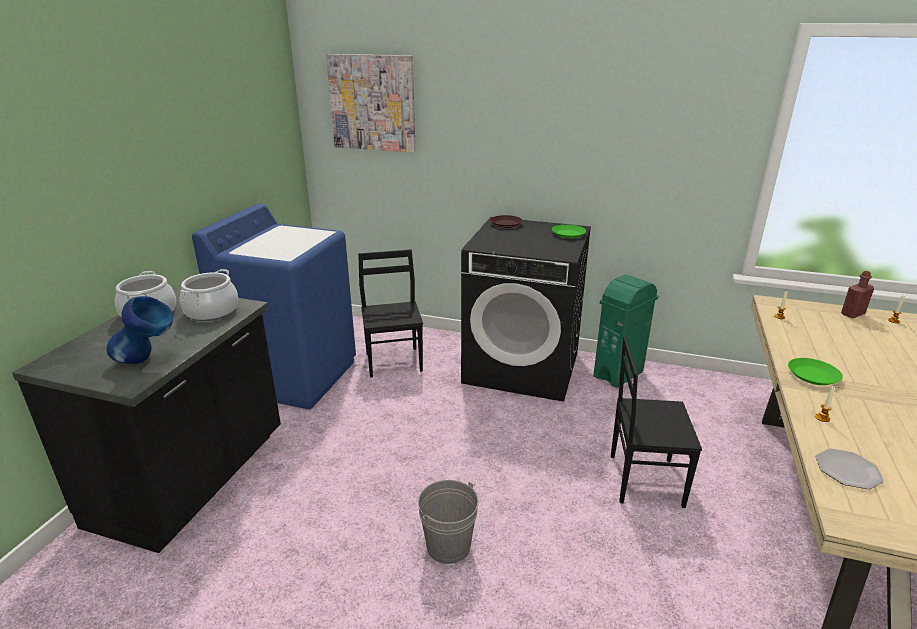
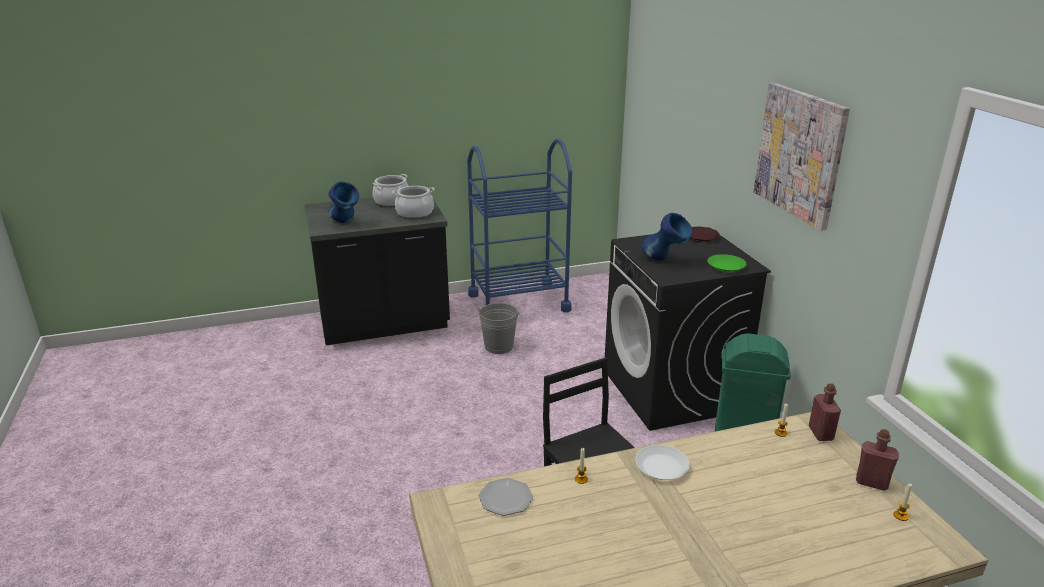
camera: 55 degrees right, 0 degrees up
(293, 375) = (518, 302): blue washing machine -> blue cart
(372, 103) = (660, 86): picture -> picture (800, 153)
(394, 361) = (591, 330): black chair -> none
(448, 546) = (419, 438): grey bucket -> grey bucket (498, 346)
(532, 246) = (665, 261): none -> blue vase
(785, 305) = (820, 433): none -> red bottle
(812, 375) = (662, 467): green plate -> white plate

